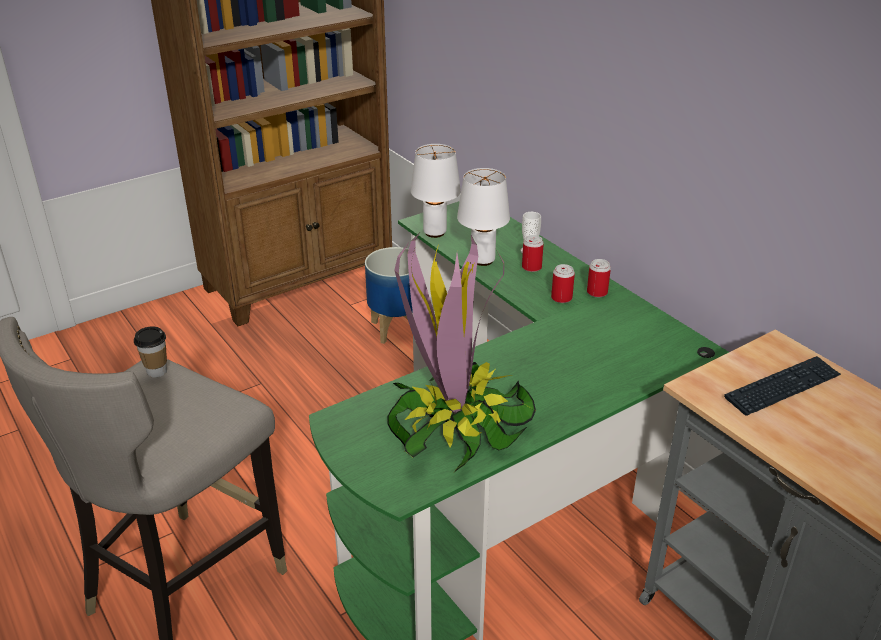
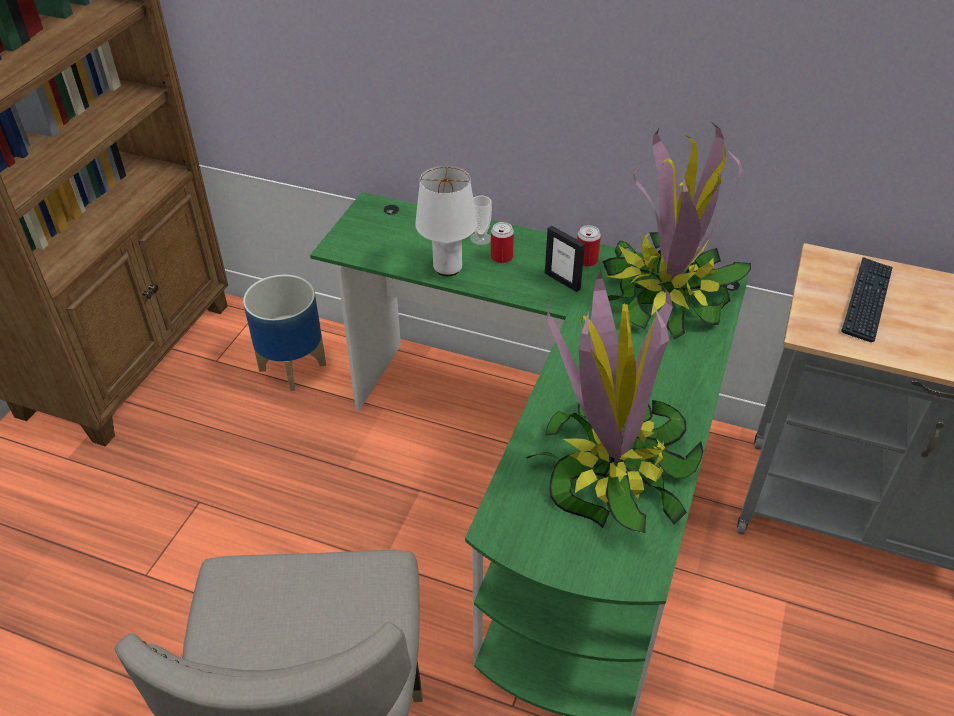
camera: 35 degrees left, 10 degrees up
(157, 371) = (245, 579): cup -> none
(435, 232) = (365, 254): white table lamp -> none
(561, 298) = (562, 281): can -> picture frame
(634, 338) = (665, 296): none -> potted plant

